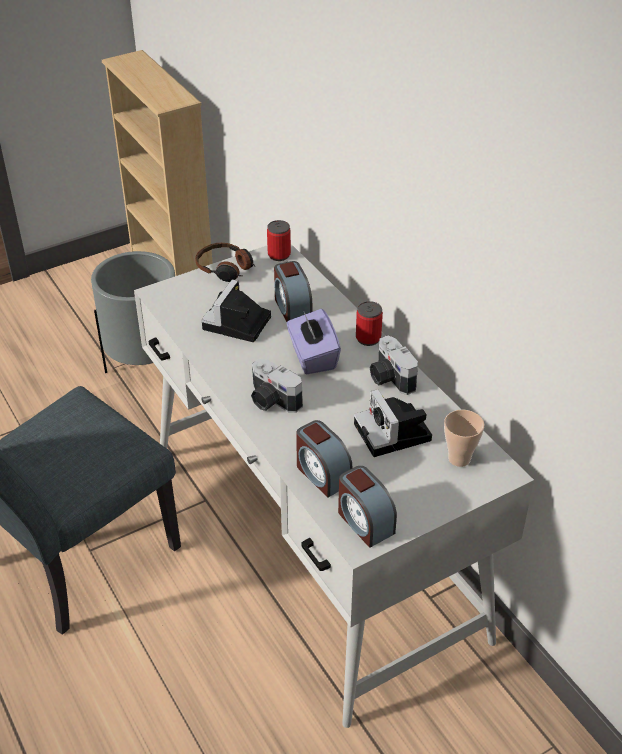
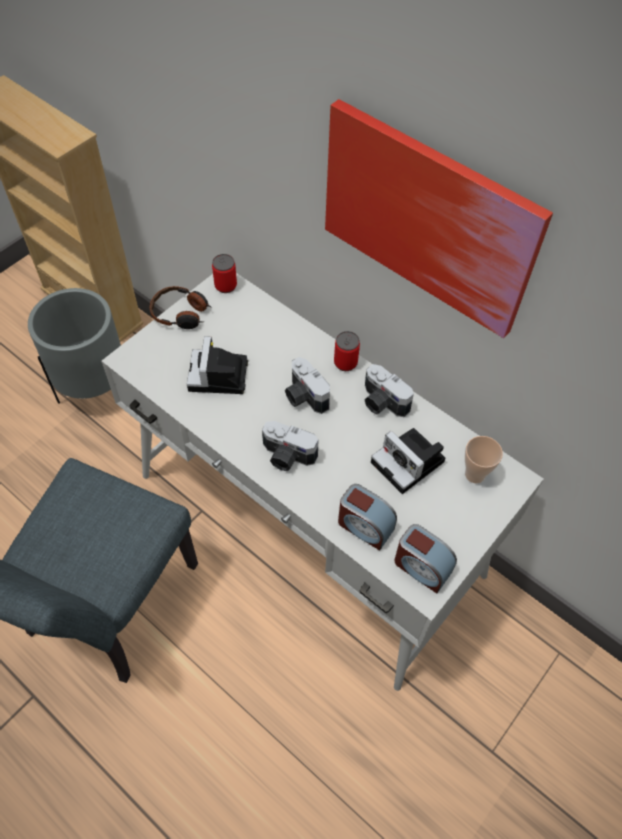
camera: 20 degrees left, 15 degrees up
(292, 308) = (262, 345): alarm clock -> none
(312, 357) = (304, 396): purple tissue box -> camera
(437, 167) = (427, 218): none -> picture

